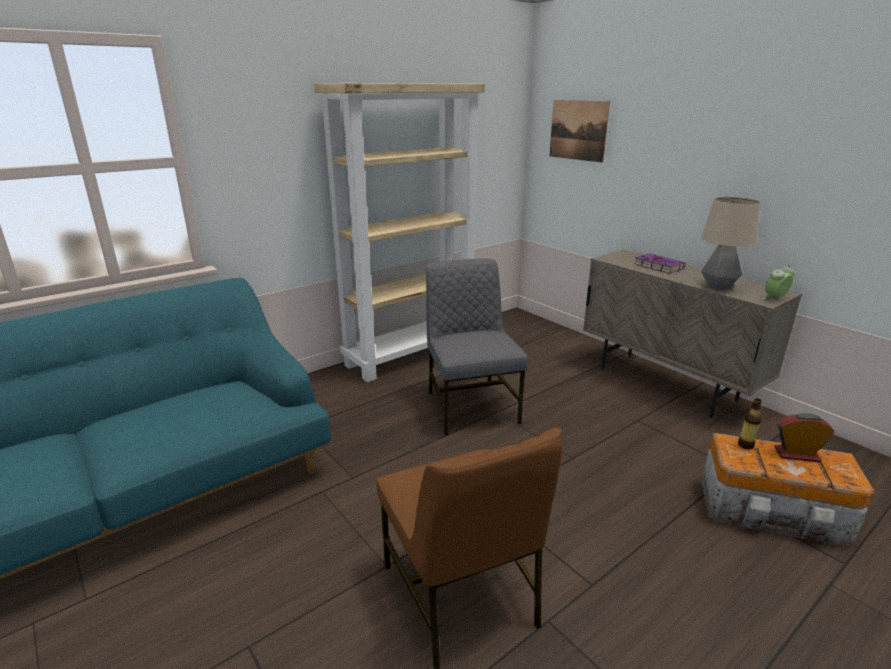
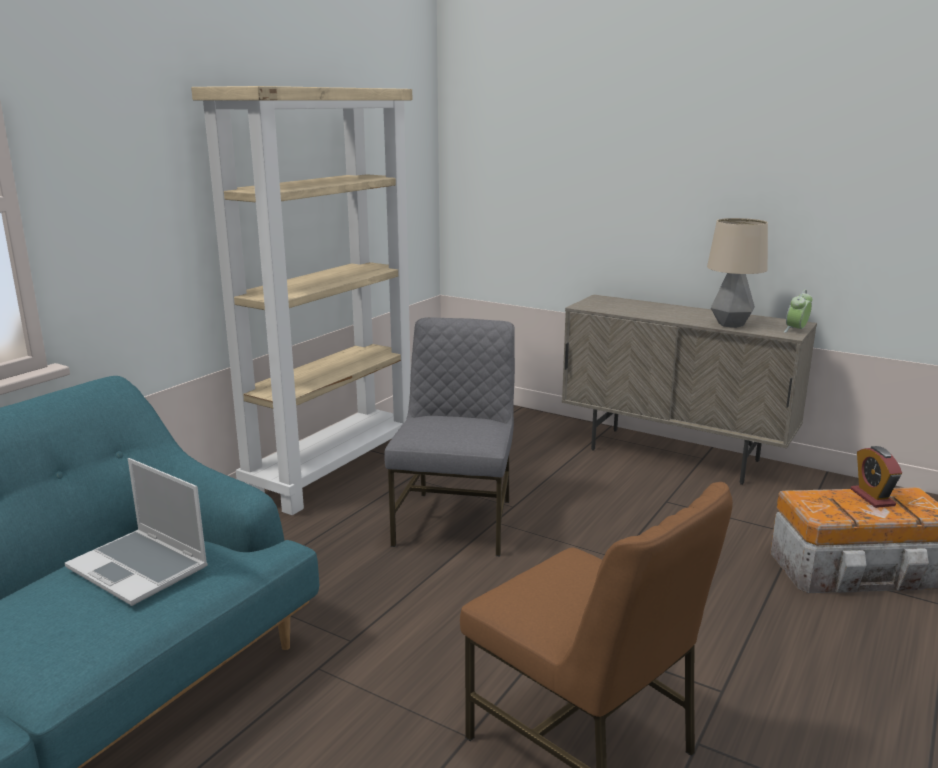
camera: 20 degrees left, 5 degrees down
(210, 406) = (140, 568): none -> laptop
(470, 406) = (456, 521): grey chair -> grey chair turned 45 degrees clockwise
(578, 130) = (515, 148): picture -> none
(657, 266) = (648, 309): purple book -> none
(745, 445) = (820, 497): bottle -> none
(796, 454) = (872, 497): alarm clock -> alarm clock turned 90 degrees counterclockwise

